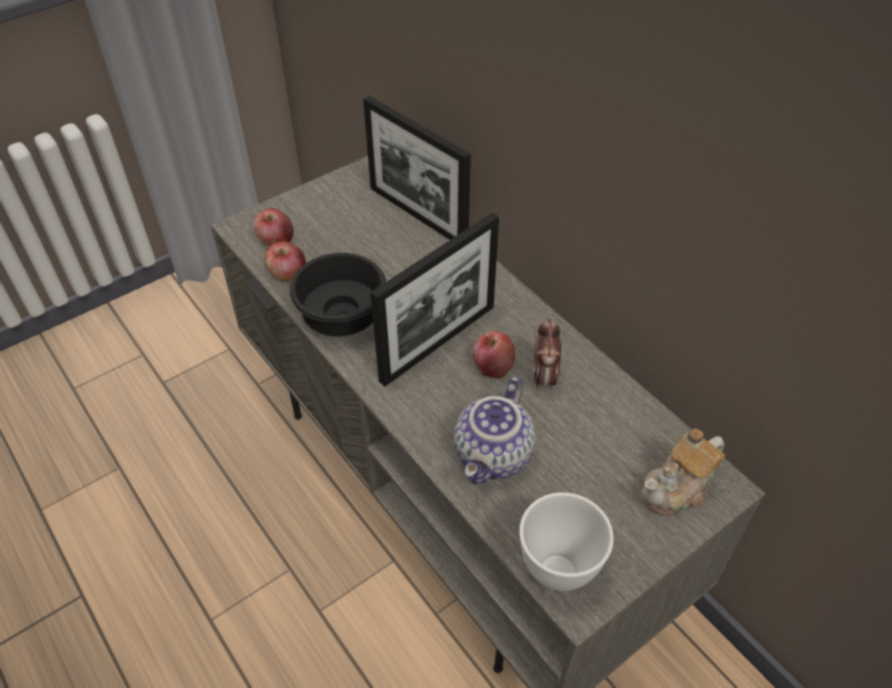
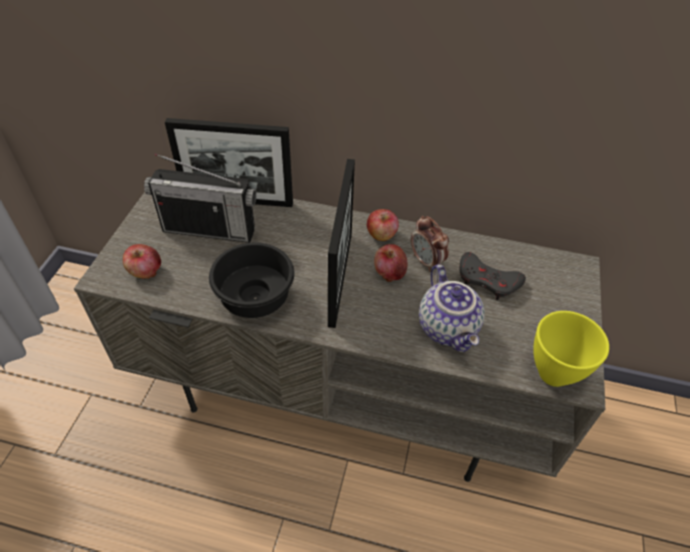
camera: 40 degrees left, 0 degrees up
(287, 273) = (180, 291): apple -> apple (381, 235)
(365, 230) = (209, 229): none -> radio
(557, 575) = (554, 375): white bowl -> yellow bowl
(591, 436) = (487, 280): none -> grey game controller
(677, 489) = (560, 282): teapot -> none

